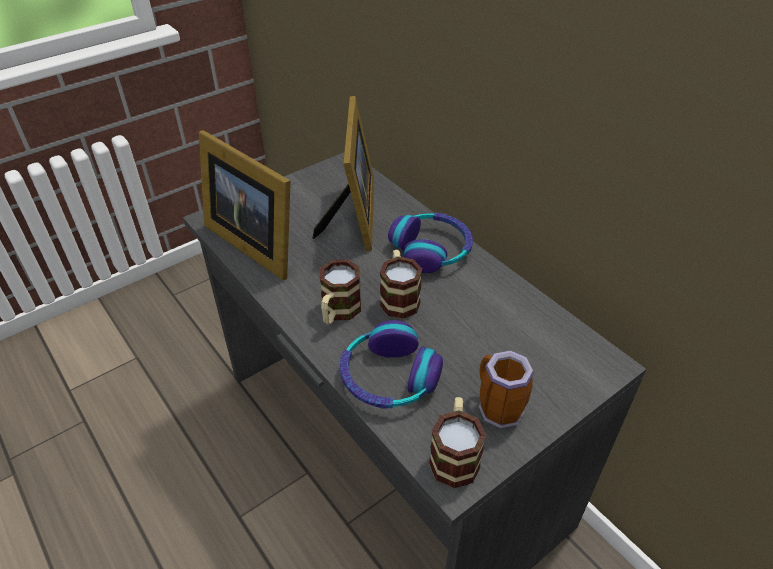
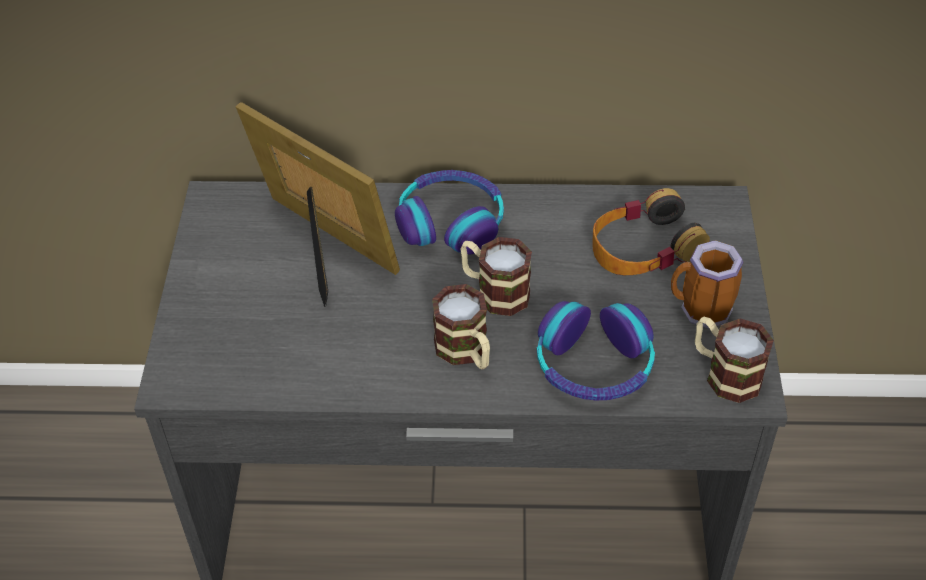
camera: 50 degrees left, 5 degrees up
(254, 241) = (267, 362): picture frame -> none
(518, 345) = (643, 247): none -> headphones

